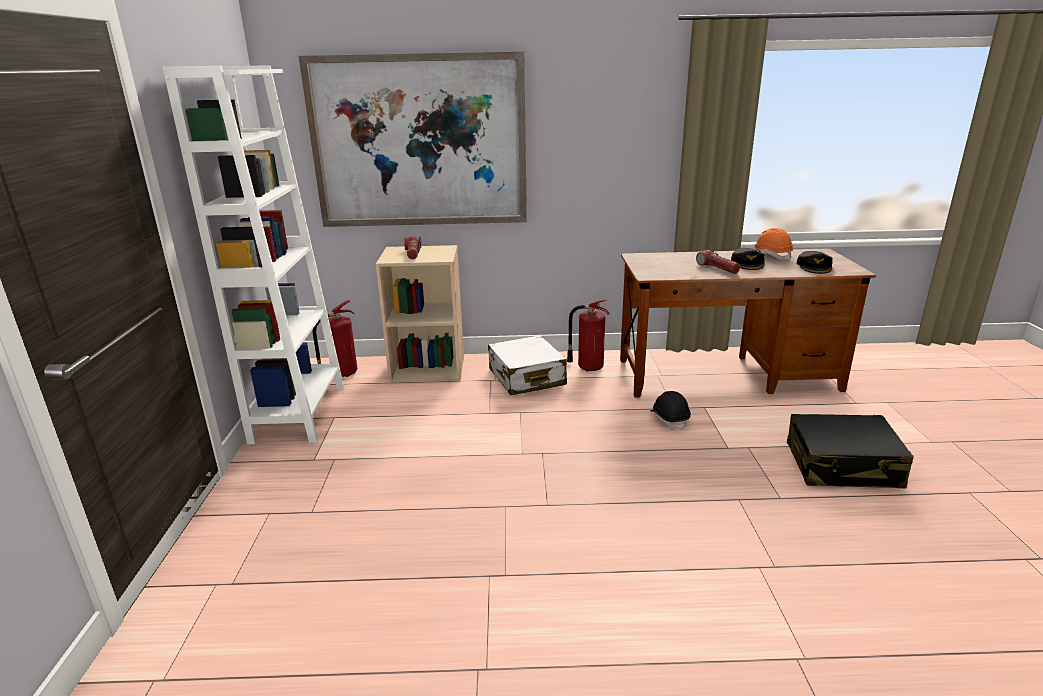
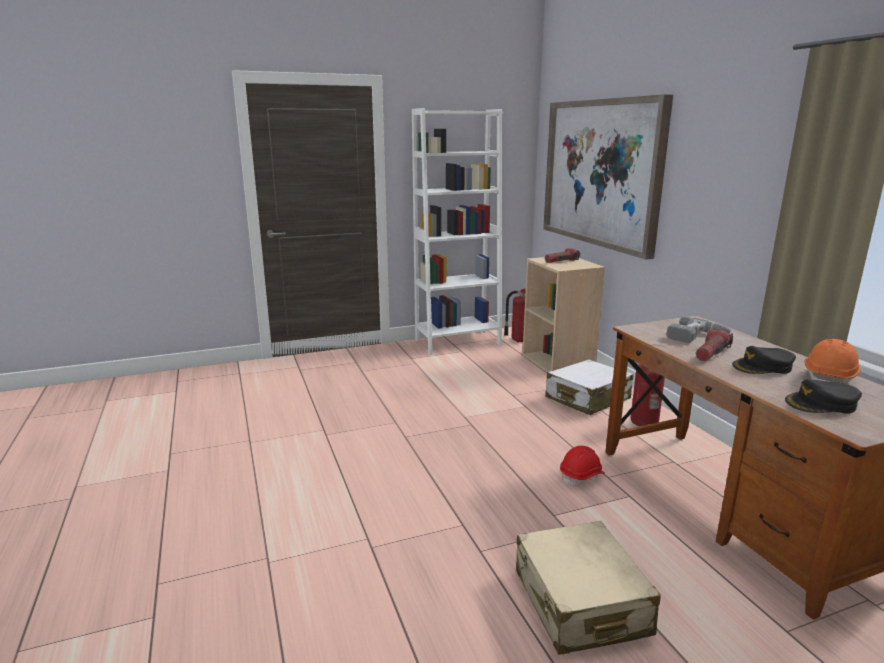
camera: 70 degrees right, 5 degrees down
(669, 419) = (582, 476): black hard hat -> red hard hat
(678, 264) = (697, 337): none -> power drill
(842, 466) = (580, 602): black suitcase -> beige suitcase

